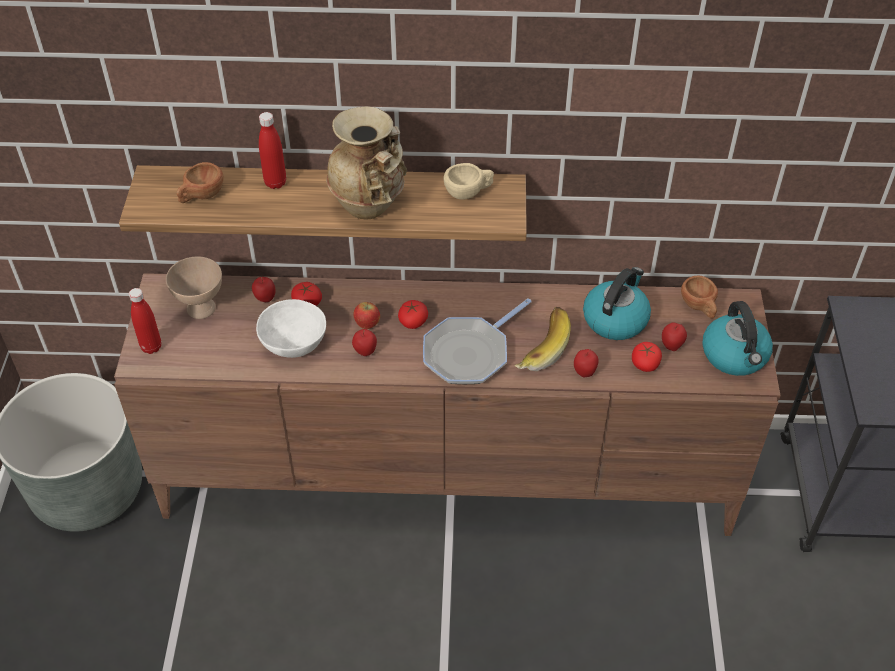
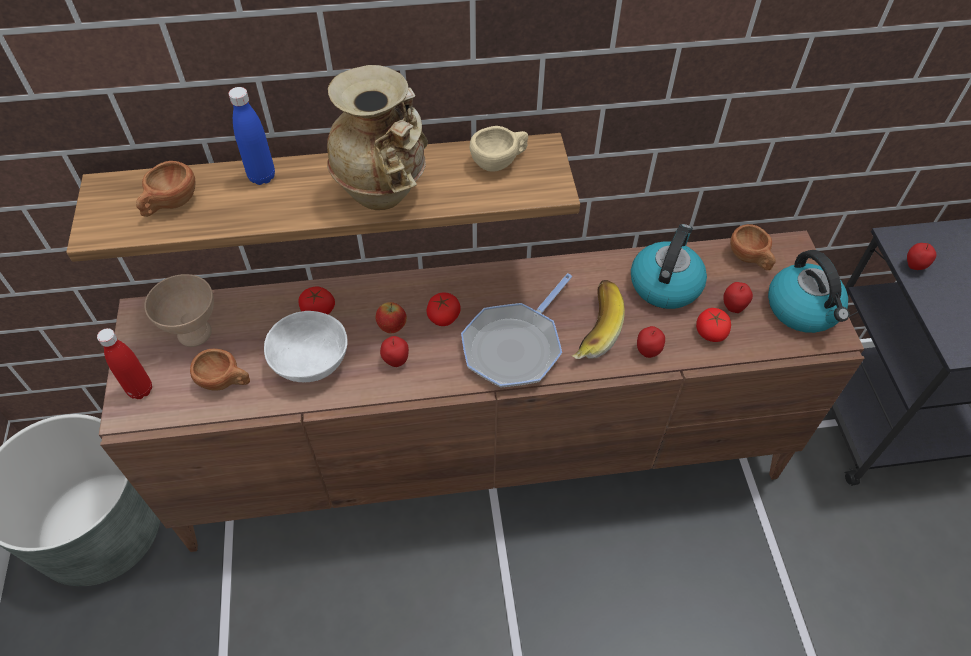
camera: 10 degrees left, 5 degrees up
(221, 349) = (225, 381): none -> brown cup
(265, 299) = (269, 312): apple -> apple (914, 266)
(275, 183) = (262, 177): red bottle -> blue bottle

